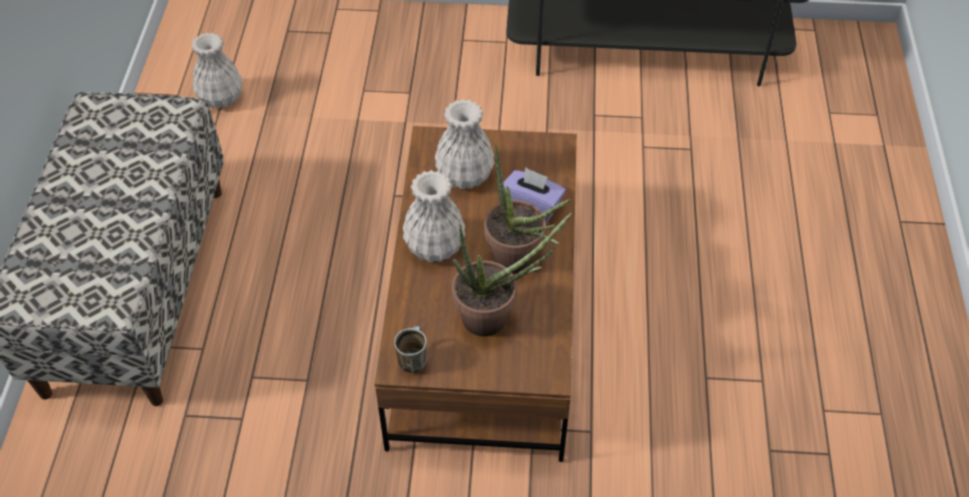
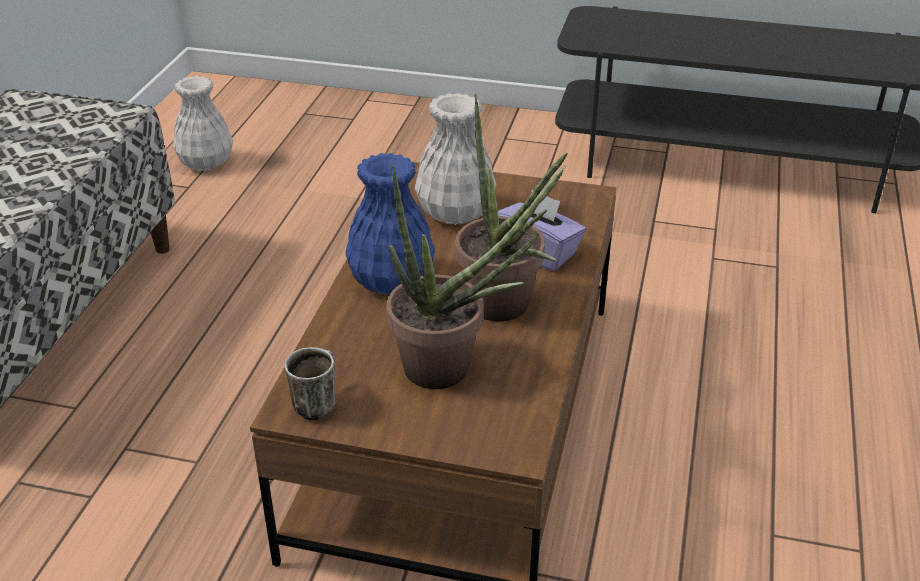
camera: 10 degrees right, 15 degrees down
(434, 246) = (391, 280): white vase -> blue vase

